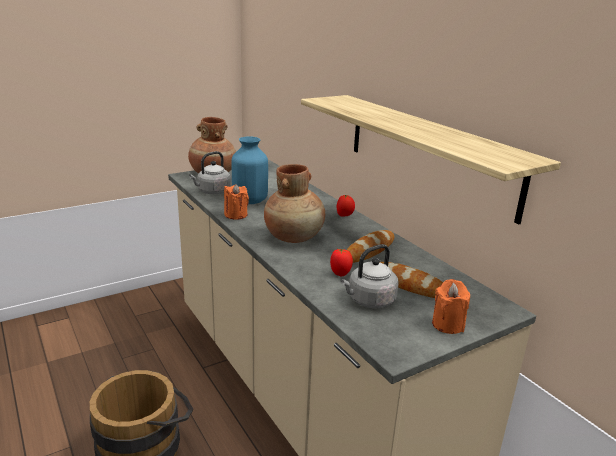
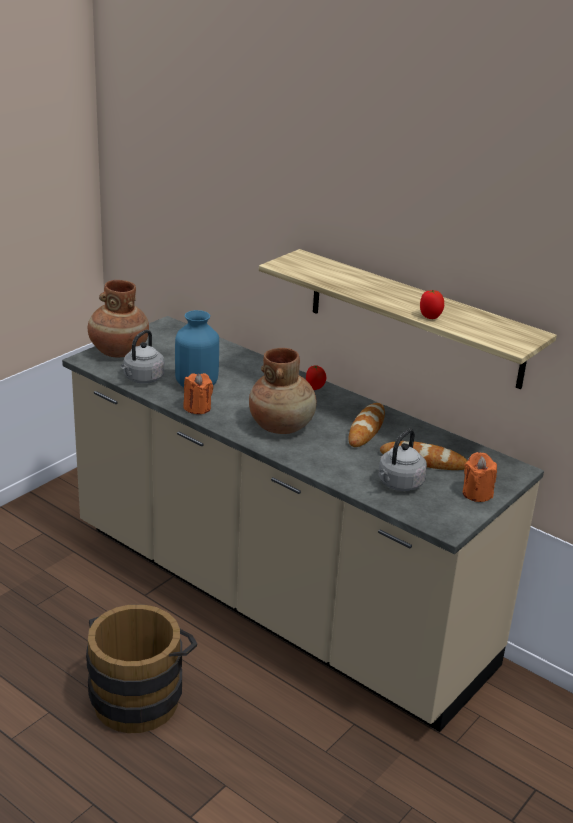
camera: 20 degrees left, 5 degrees up
(340, 273) = (355, 460): tomato -> tomato (430, 316)

